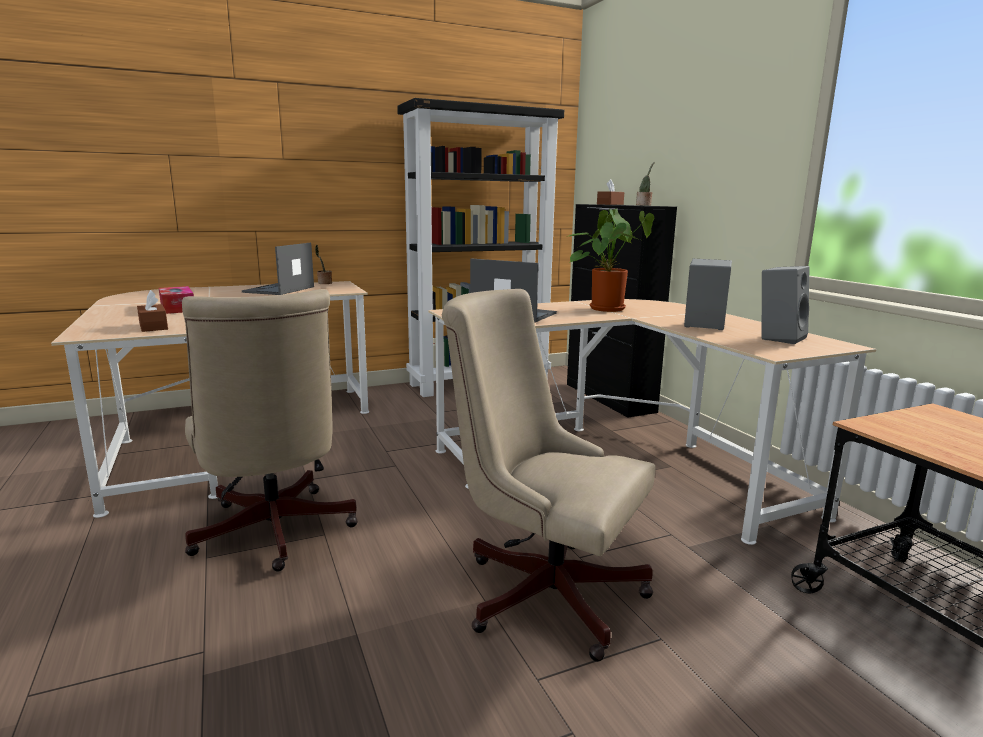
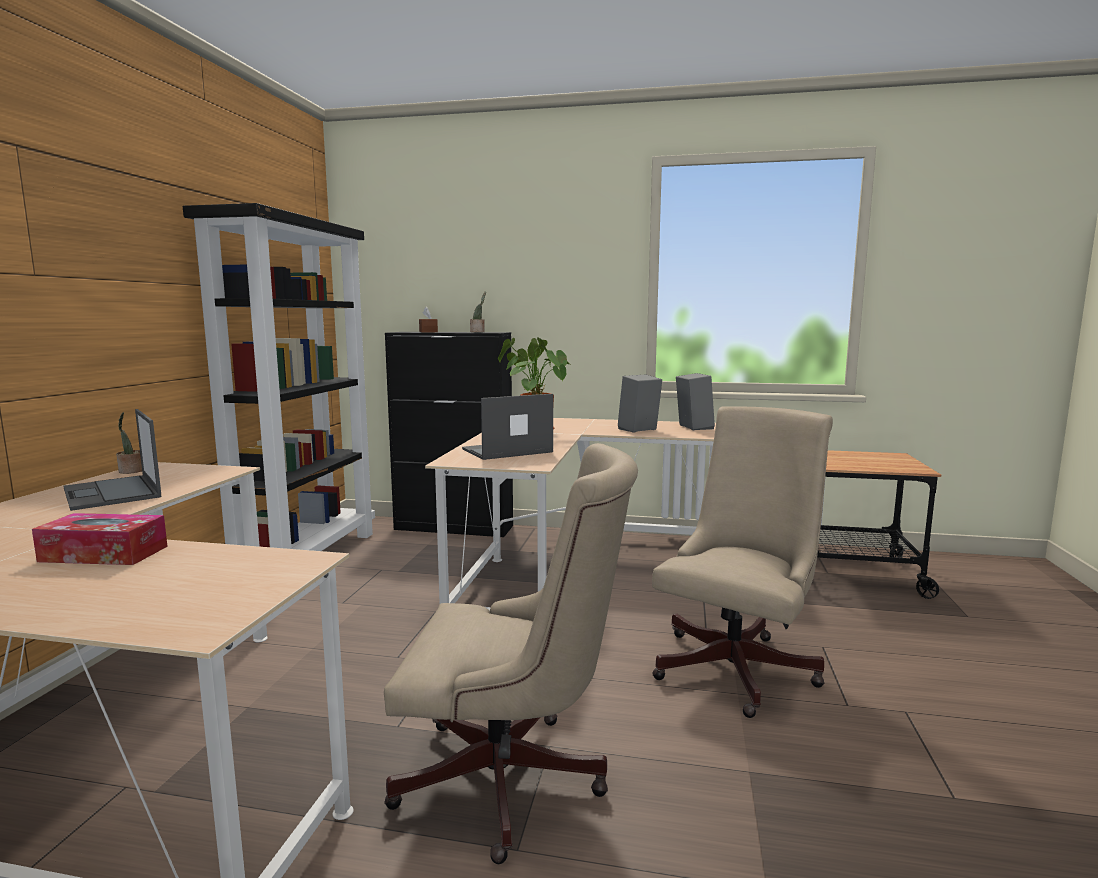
camera: 55 degrees left, 5 degrees down
(153, 326) = (237, 577): brown tissue box -> none
(542, 589) = (739, 665): beige office chair -> beige office chair turned 150 degrees clockwise

